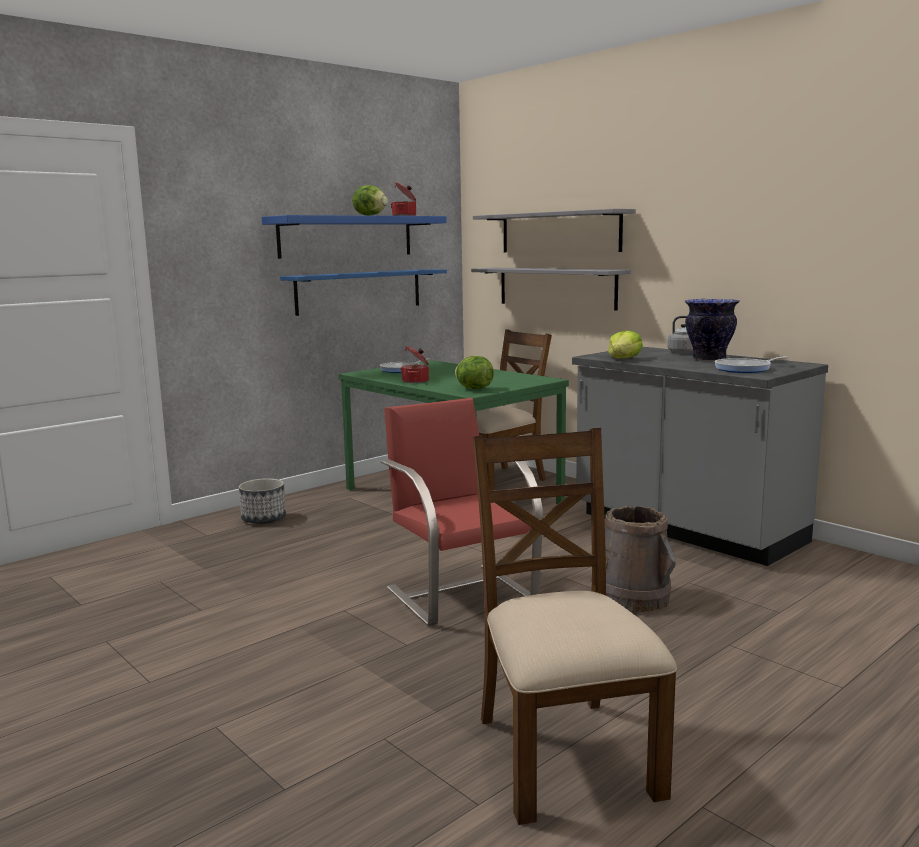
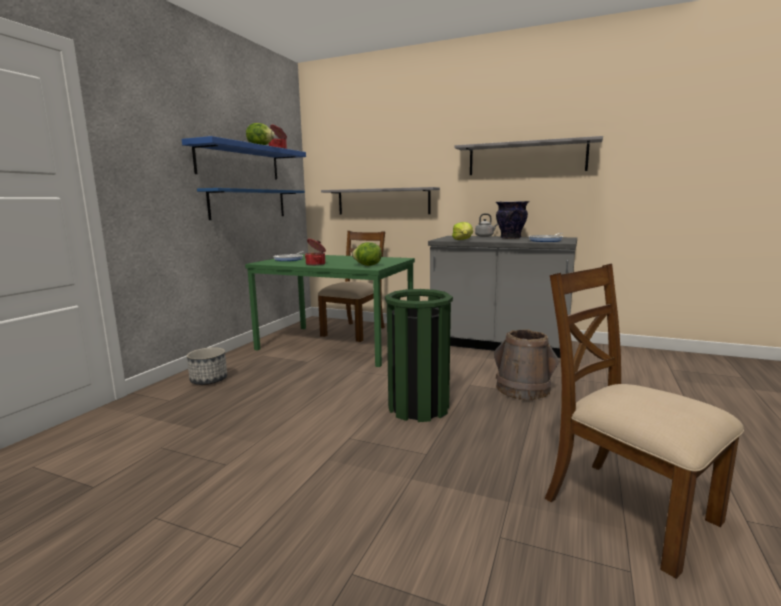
camera: 25 degrees left, 0 degrees up
(461, 593) = (418, 407): red chair -> green trash can
(559, 232) = (384, 165): grey shelf -> grey shelf (526, 158)

